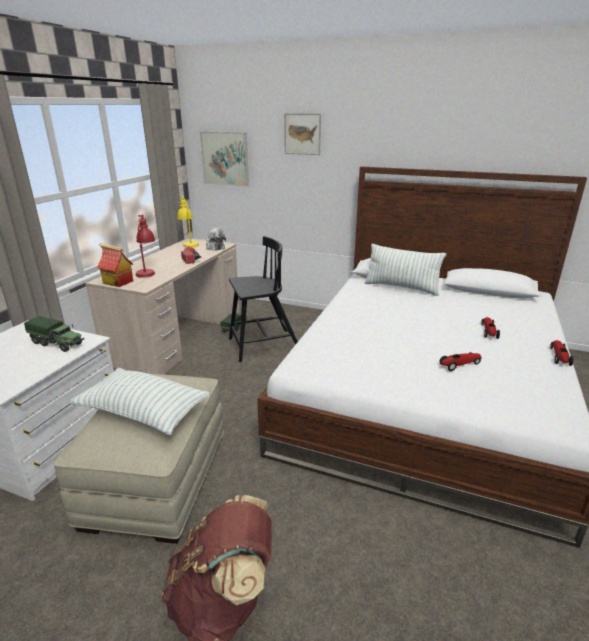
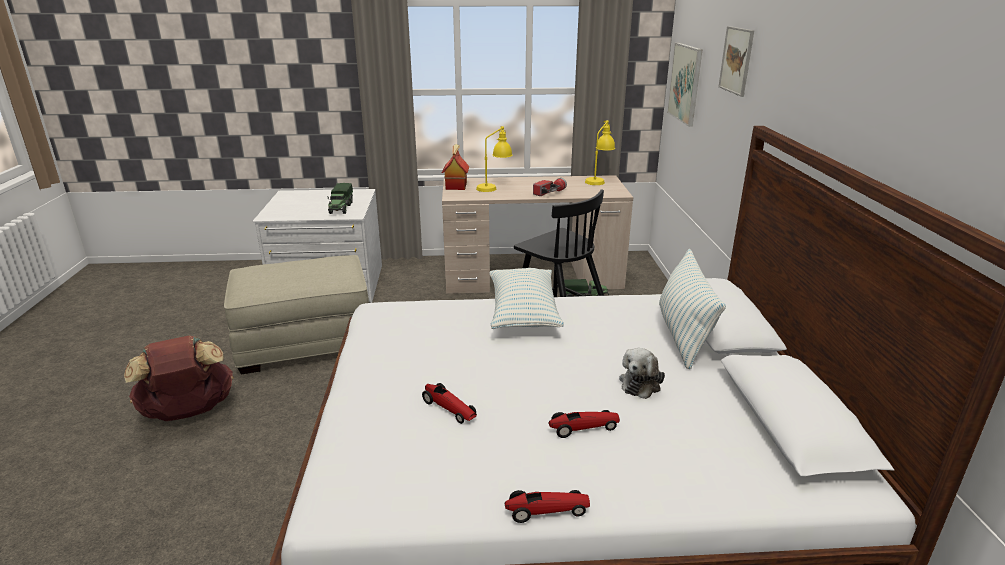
camera: 65 degrees right, 0 degrees up
(143, 412) = (291, 273): pillow -> pillow (523, 312)
(147, 271) = (494, 187): red table lamp -> yellow table lamp
(214, 247) = (605, 192): plush toy -> plush toy (641, 383)

